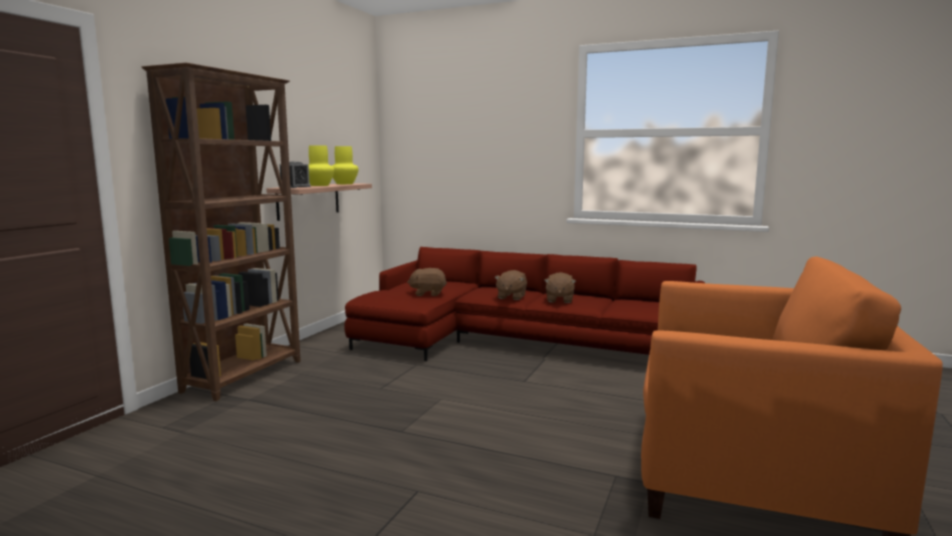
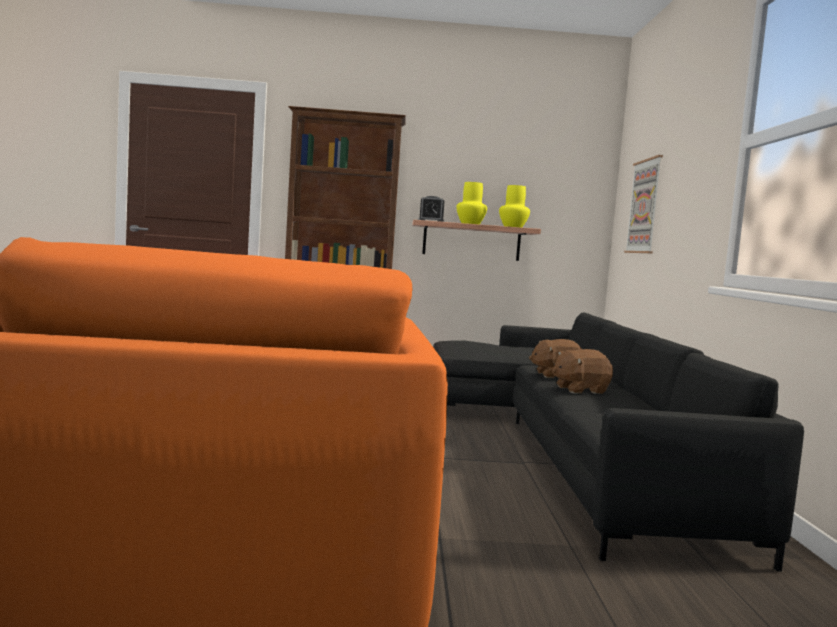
camera: 65 degrees right, 5 degrees down
(428, 293) = (494, 351): brown plush toy -> none
(442, 161) = (644, 206): none -> picture
(514, 342) = (564, 446): red sofa -> black sofa

